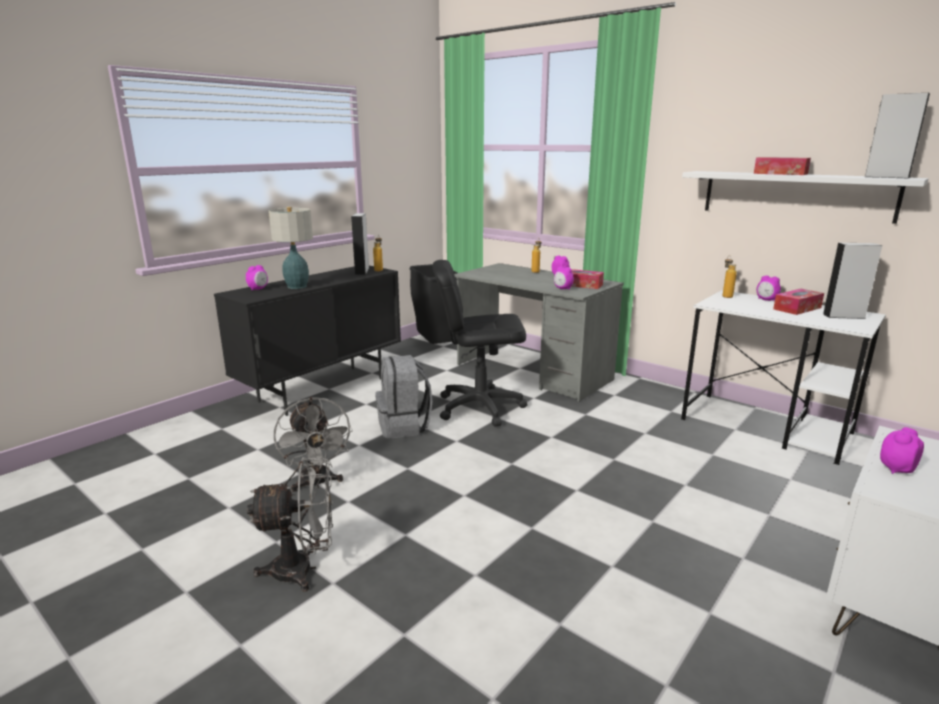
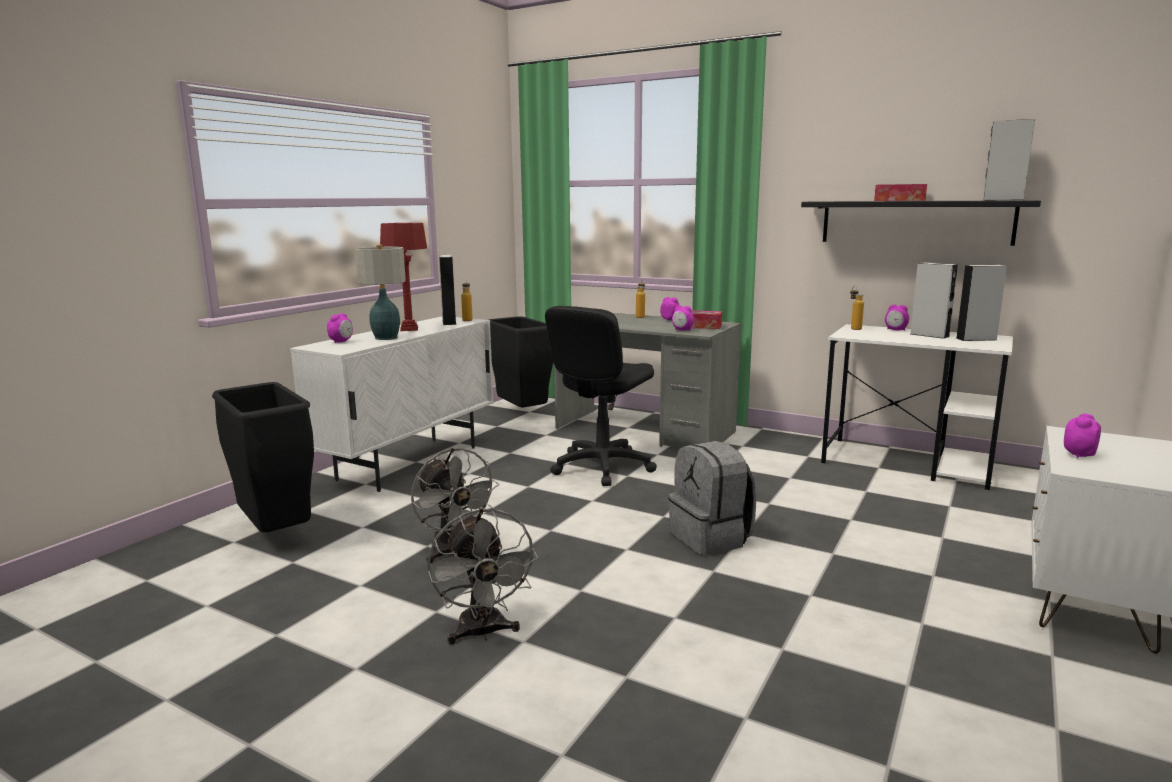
camera: 10 degrees left, 5 degrees down
(190, 450) = (278, 534): none -> black trash can
(303, 569) = (483, 633): grey fan -> grey fan turned 90 degrees clockwise
(323, 278) = (409, 329): none -> red table lamp
(323, 389) = (409, 463): black cabinet -> white cabinet
(404, 426) = (525, 491): grey backpack -> grey backpack (711, 538)
(479, 407) = (602, 467): black office chair -> black office chair turned 45 degrees counterclockwise
(796, 195) = (915, 222): white shelf -> black shelf
(797, 308) = (929, 335): tissue box -> grey speaker

